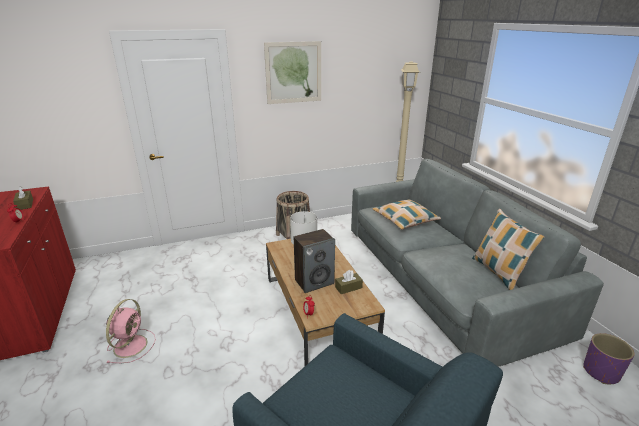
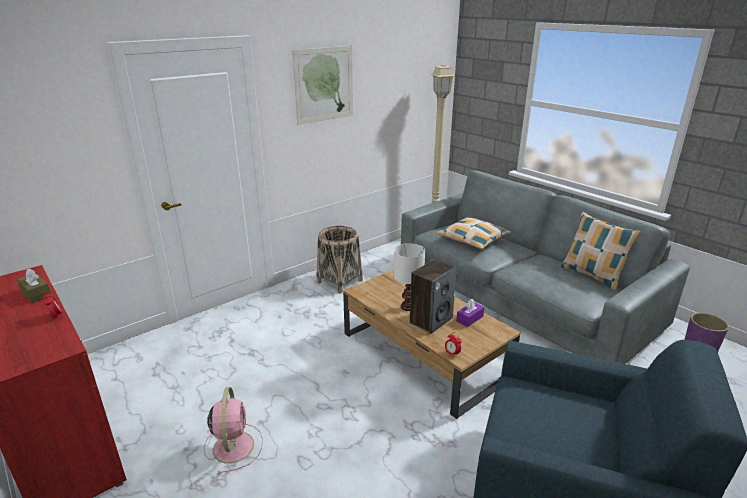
camera: 20 degrees left, 0 degrees up
(348, 287) = (469, 318): brown tissue box -> purple tissue box

